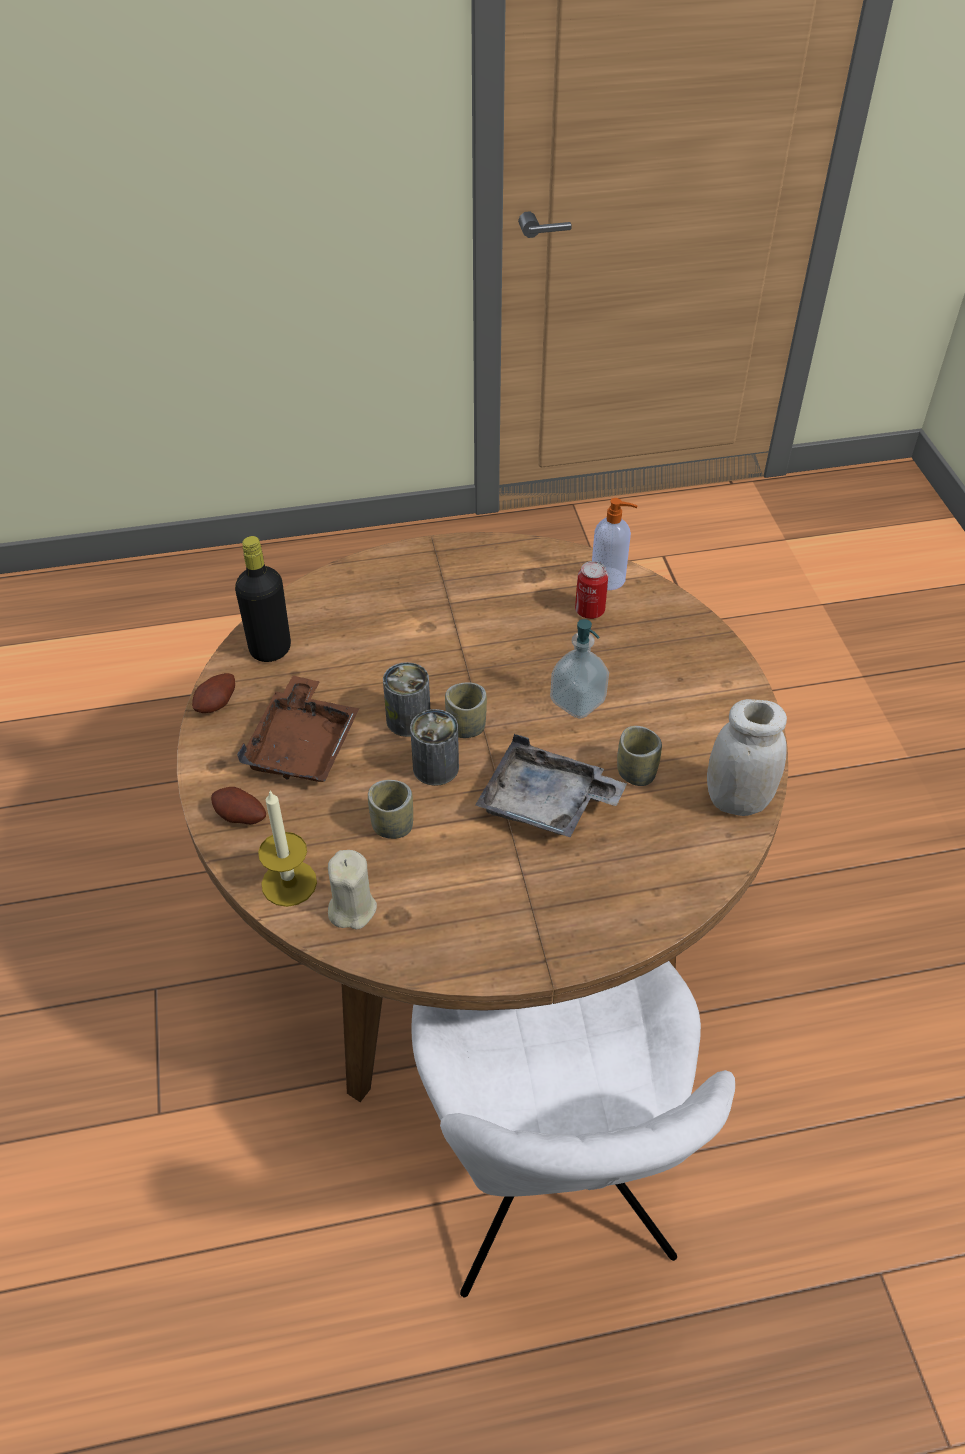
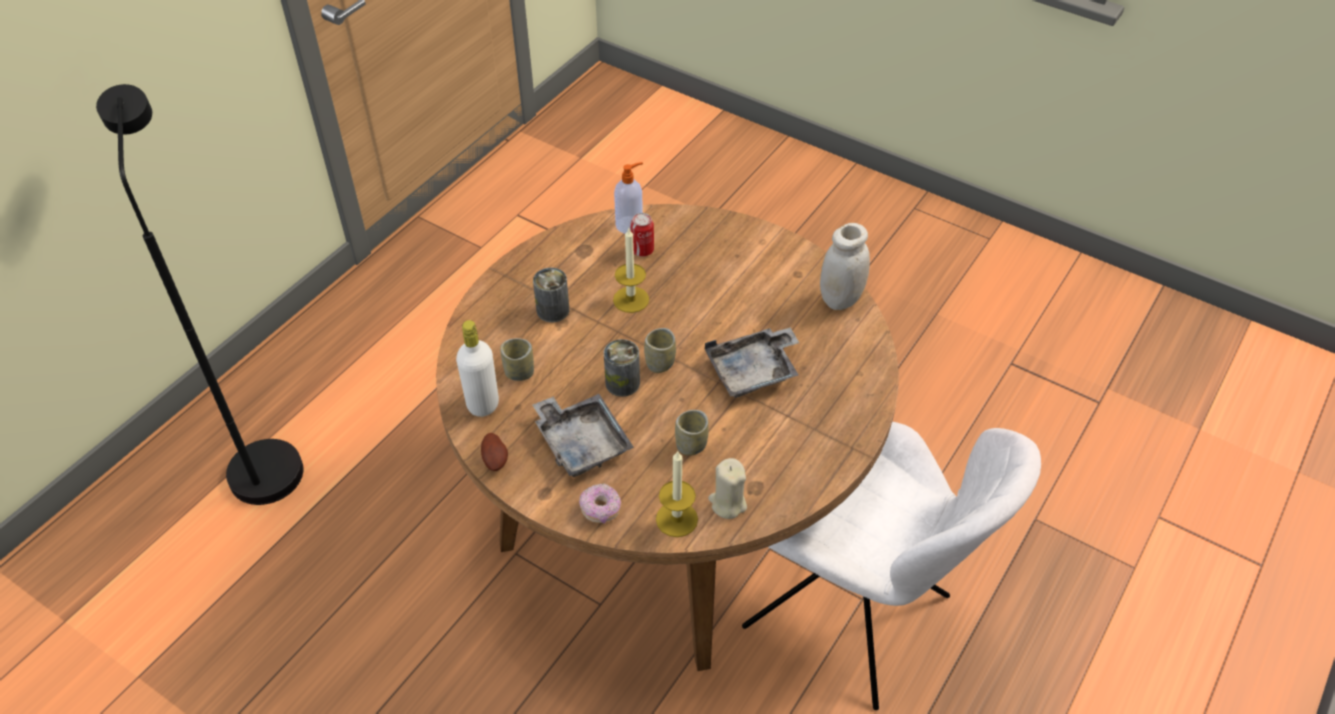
camera: 45 degrees left, 0 degrees up
(231, 624) = (261, 459): none -> black floor lamp
(240, 818) = (600, 509): potato -> donut
(270, 649) = (483, 404): black bottle -> white bottle
(303, 745) = (581, 442): brown tray -> grey tray
(435, 767) = (672, 397): can -> can (553, 310)
(518, 649) = (631, 299): none -> candle
(577, 701) = (700, 305): soap dispenser -> none
(636, 773) = (777, 321): cup -> cup (519, 372)

